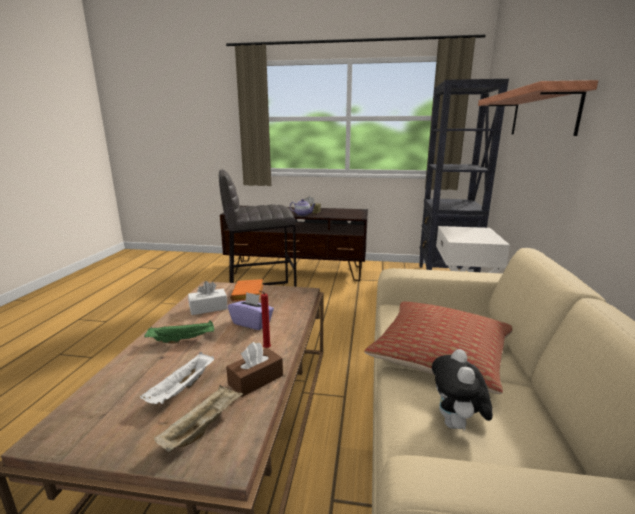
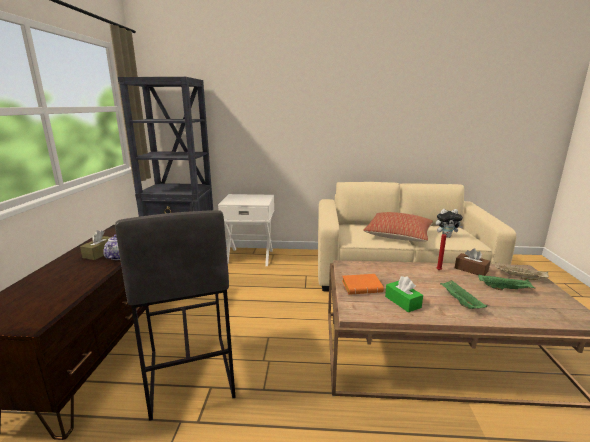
camera: 95 degrees left, 0 degrees up
(182, 389) = (504, 289): white tray -> green tray
(208, 308) = (402, 302): white tissue box -> green tissue box
(252, 323) = (412, 279): purple tissue box -> none
(542, 114) = (276, 110): shelf -> none

